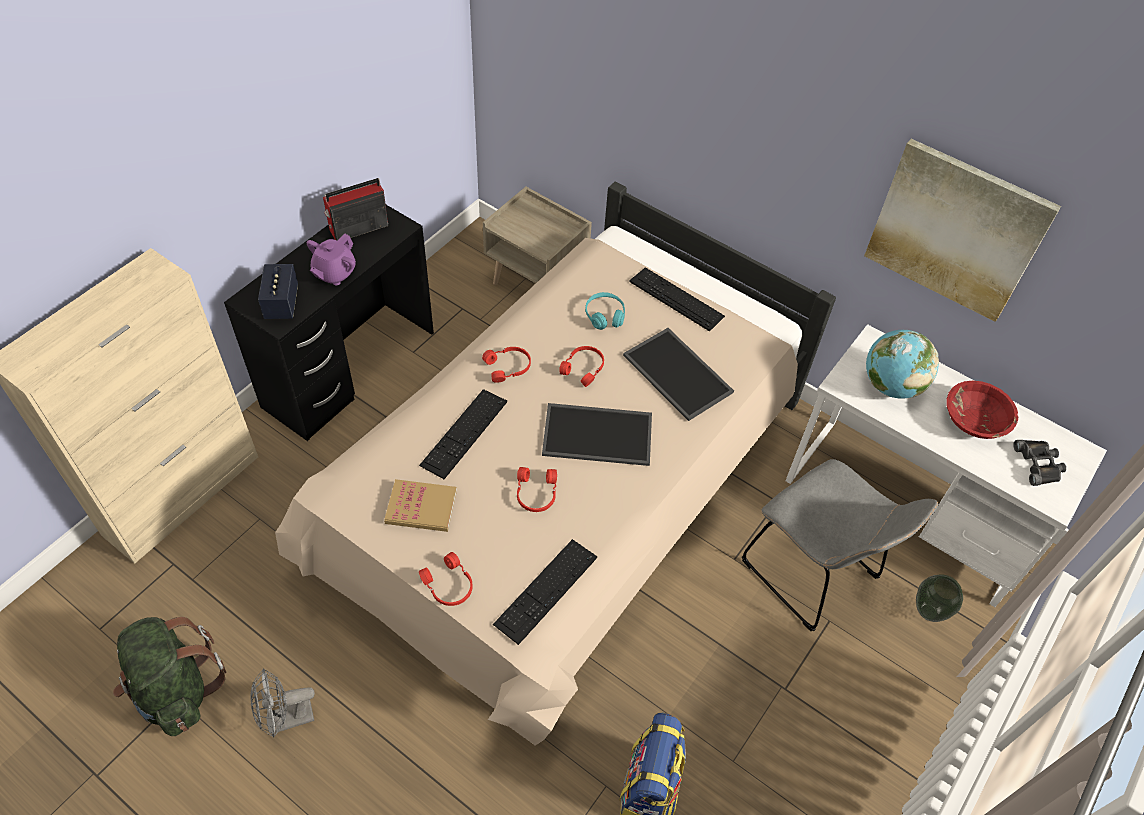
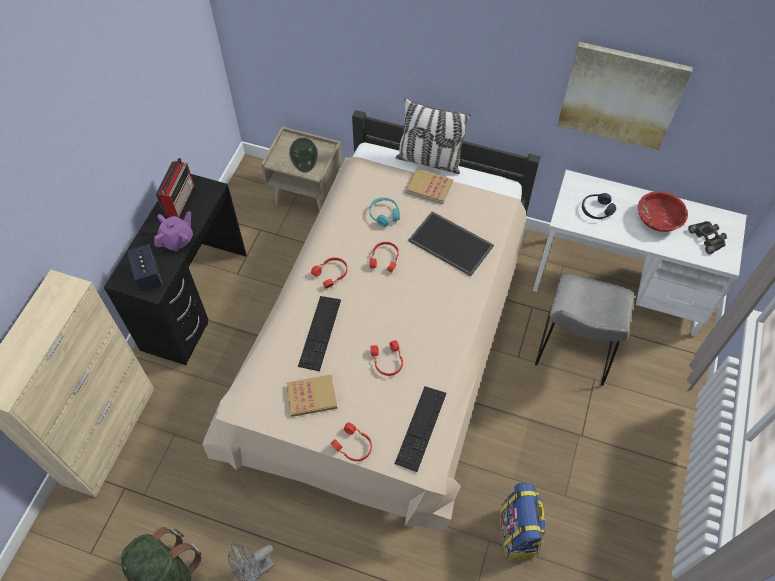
camera: 15 degrees left, 5 degrees up
(334, 273) = (177, 240): purple teapot -> purple teapot turned 150 degrees counterclockwise
(358, 228) = (180, 199): radio -> radio turned 150 degrees clockwise
(599, 433) = (413, 304): tray -> none
(676, 298) = (429, 187): keyboard -> book
(690, 268) = (429, 160): none -> pillow
(814, 575) = (574, 351): grey chair -> grey chair turned 75 degrees clockwise
(891, 385) = (596, 210): globe -> purple headphones
(928, 612) = (654, 353): vase -> vase (305, 168)

